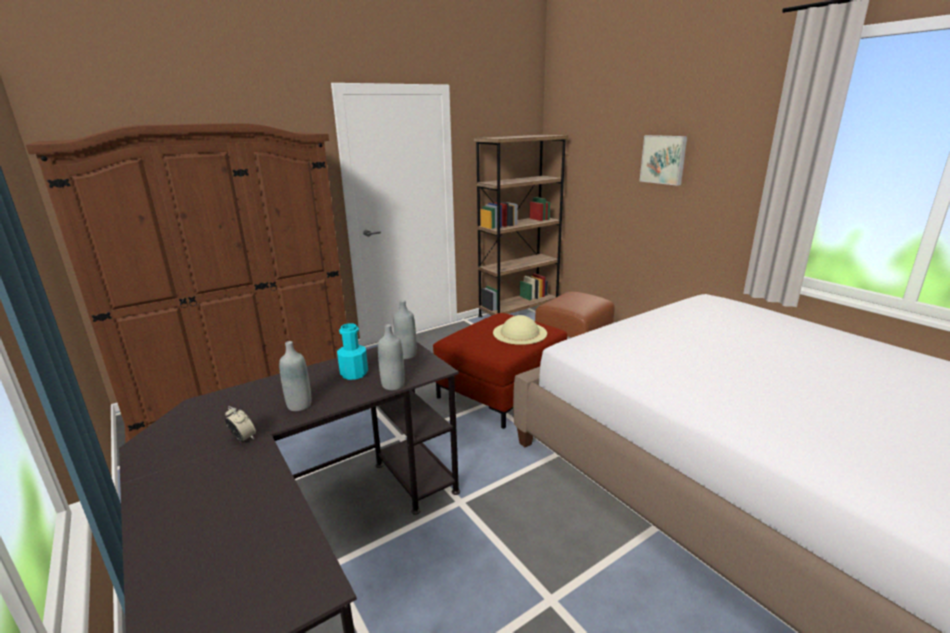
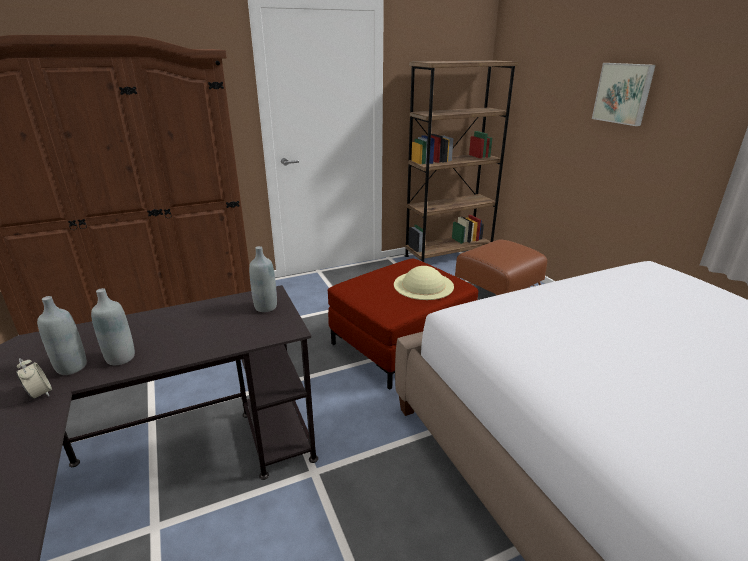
camera: 10 degrees right, 5 degrees up
(354, 373) = (199, 324): turquoise bottle -> none
(393, 385) = (231, 344): grey bottle -> grey bottle (71, 367)

